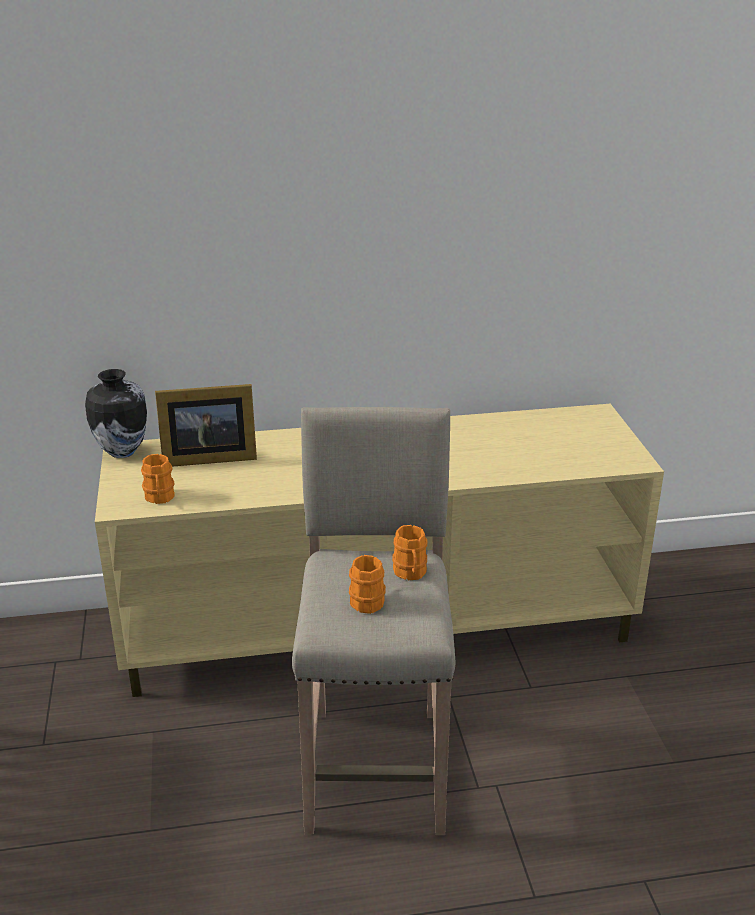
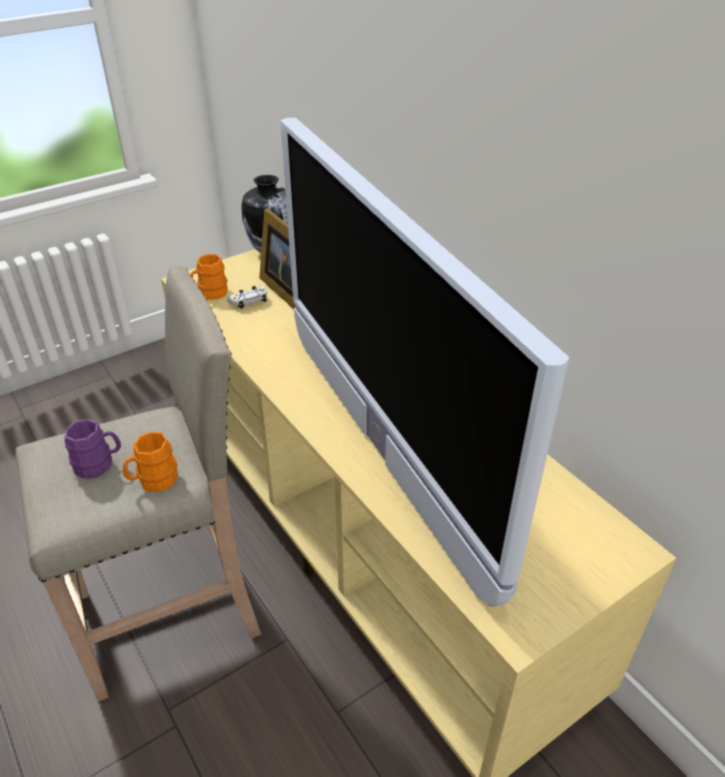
camera: 65 degrees right, 10 degrees up
(197, 480) = (249, 301): none -> white game controller
(368, 599) = (99, 464): orange mug -> purple mug
(454, 465) = (382, 449): none -> television

